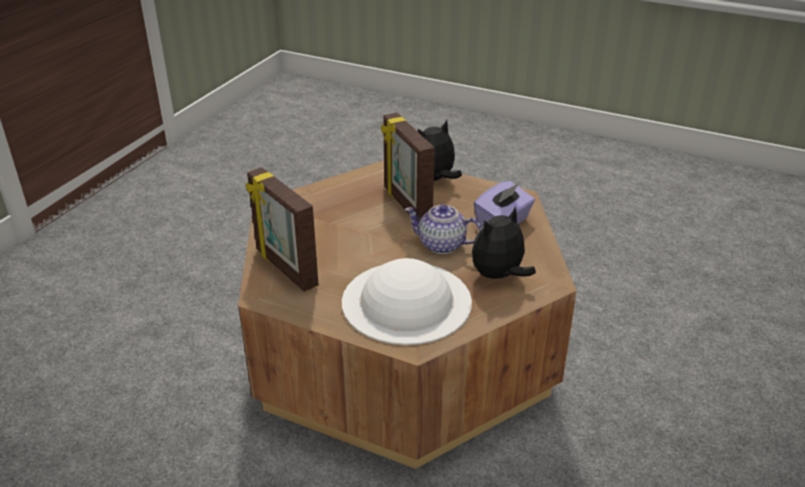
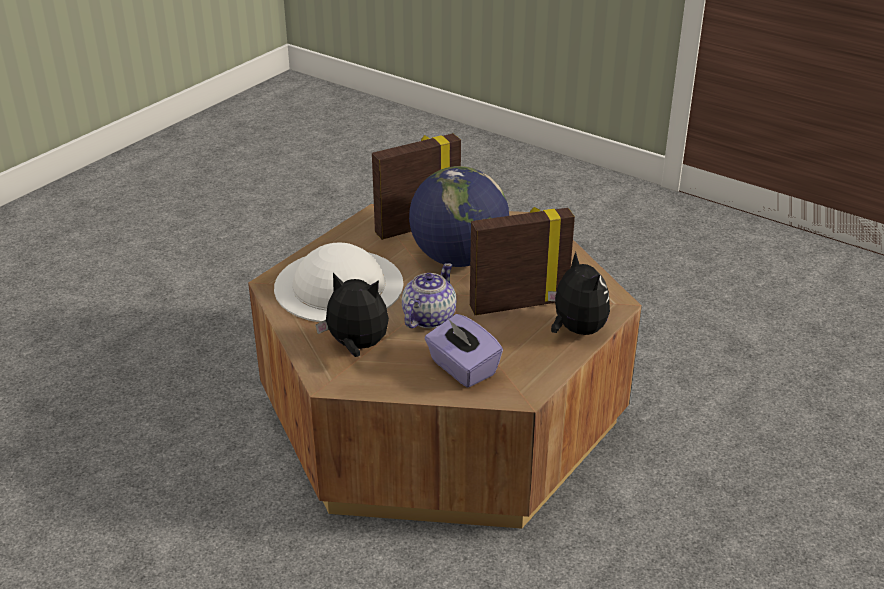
camera: 100 degrees right, 0 degrees up
(344, 239) = (458, 259): none -> globe
(499, 276) = (356, 347): plush toy -> plush toy turned 45 degrees counterclockwise

